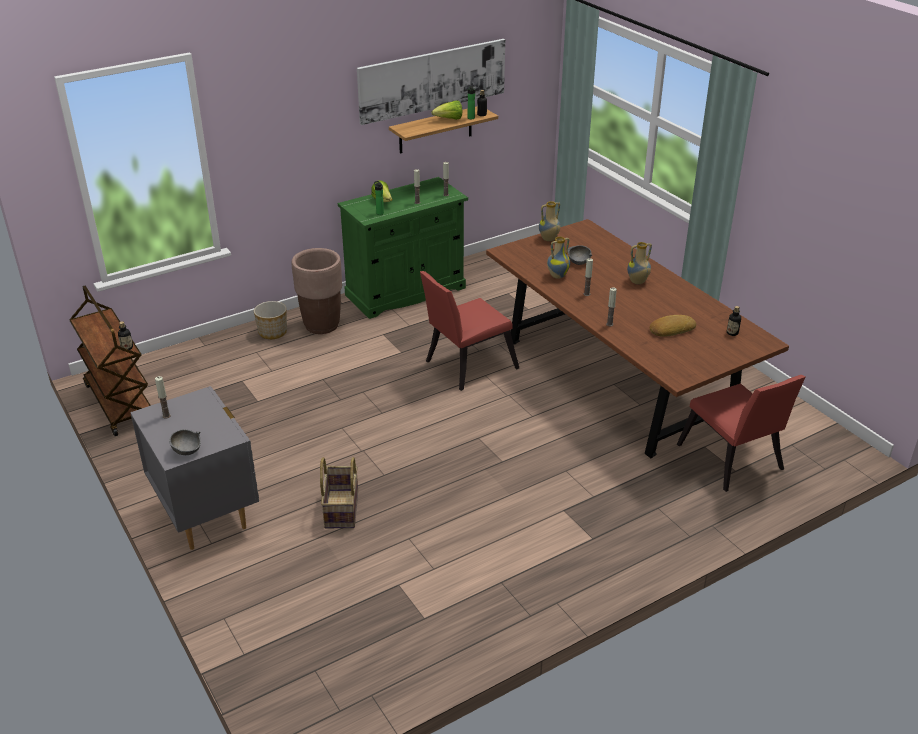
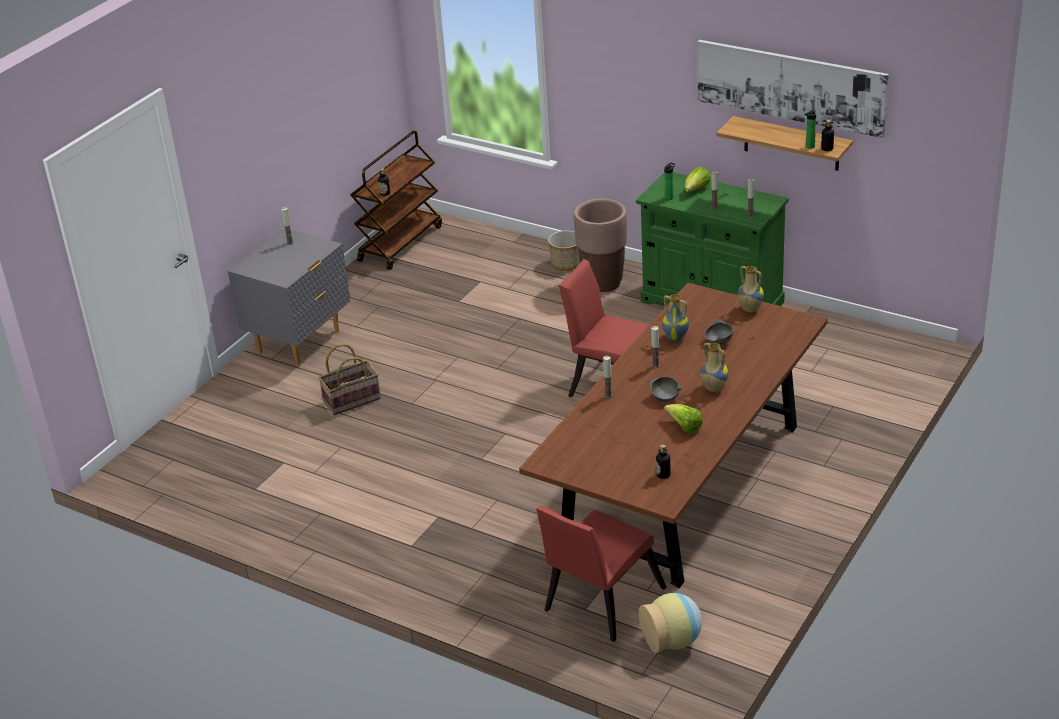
camera: 65 degrees right, 0 degrees up
(187, 451) = (255, 269): grey bowl -> grey bowl (665, 398)
(449, 119) = (790, 137): lettuce -> lettuce (684, 427)
(671, 329) = (634, 434): bread -> none
(795, 442) = (673, 641): none -> vase

